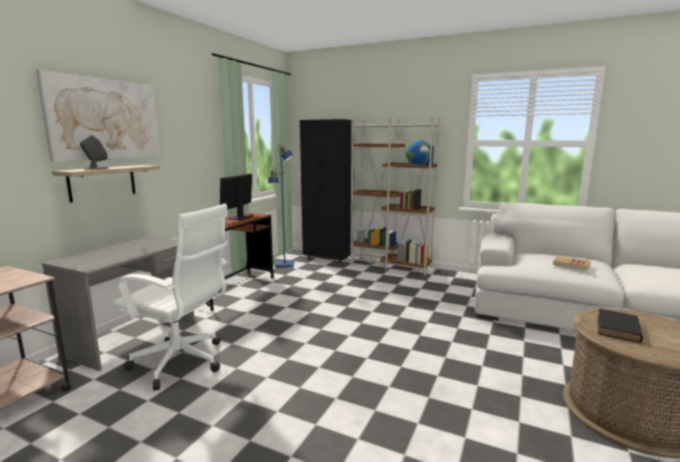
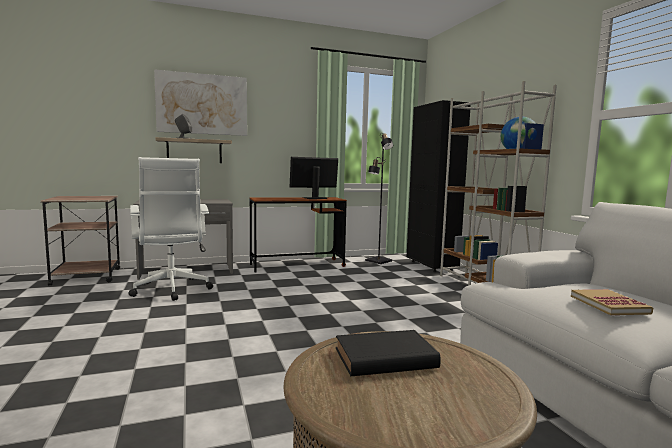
camera: 45 degrees right, 5 degrees down
(284, 264) = (378, 261): blue floor lamp -> black floor lamp

